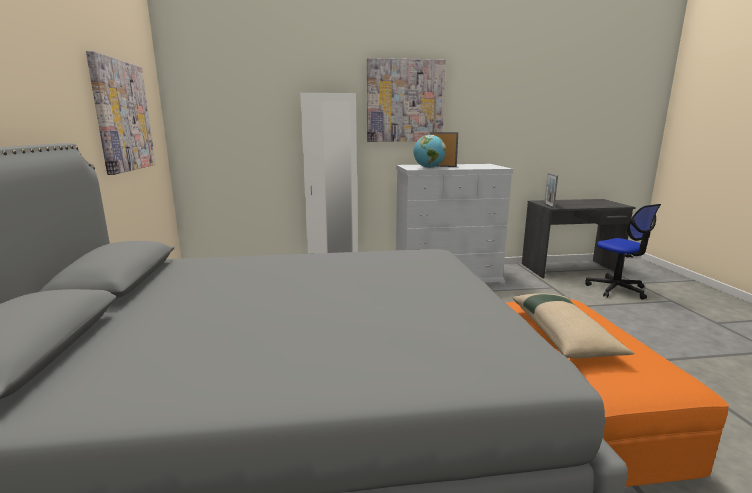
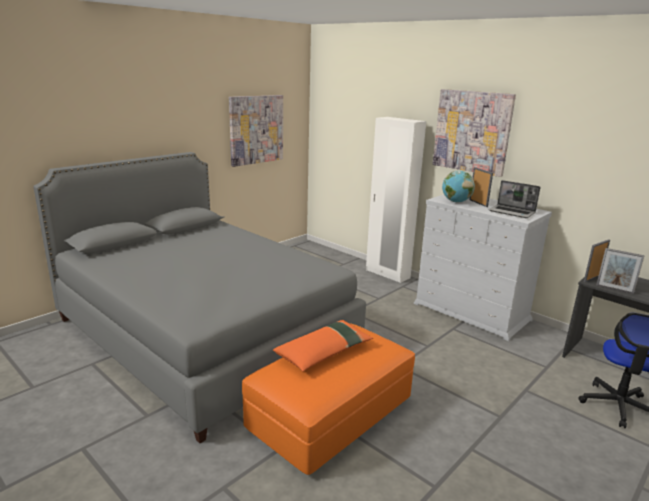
camera: 50 degrees right, 5 degrees up
(480, 166) = (512, 212): none -> laptop
(563, 334) = (324, 352): beige pillow -> orange pillow
(572, 207) = (614, 289): none -> picture frame

